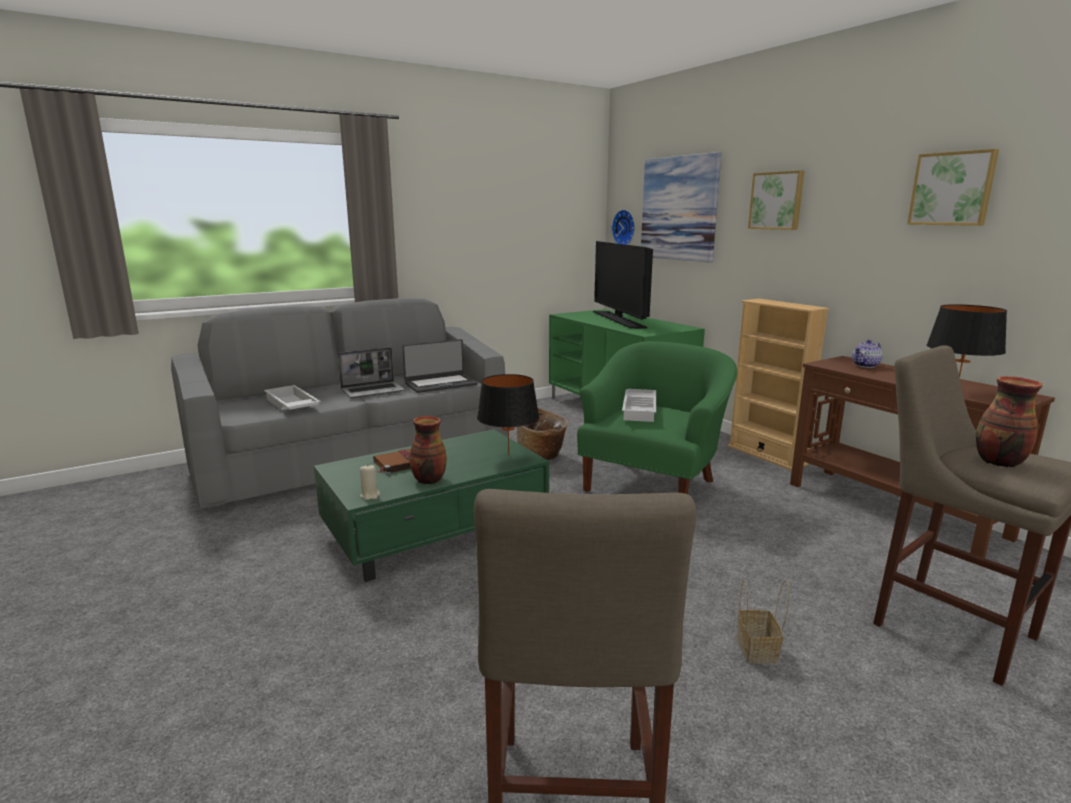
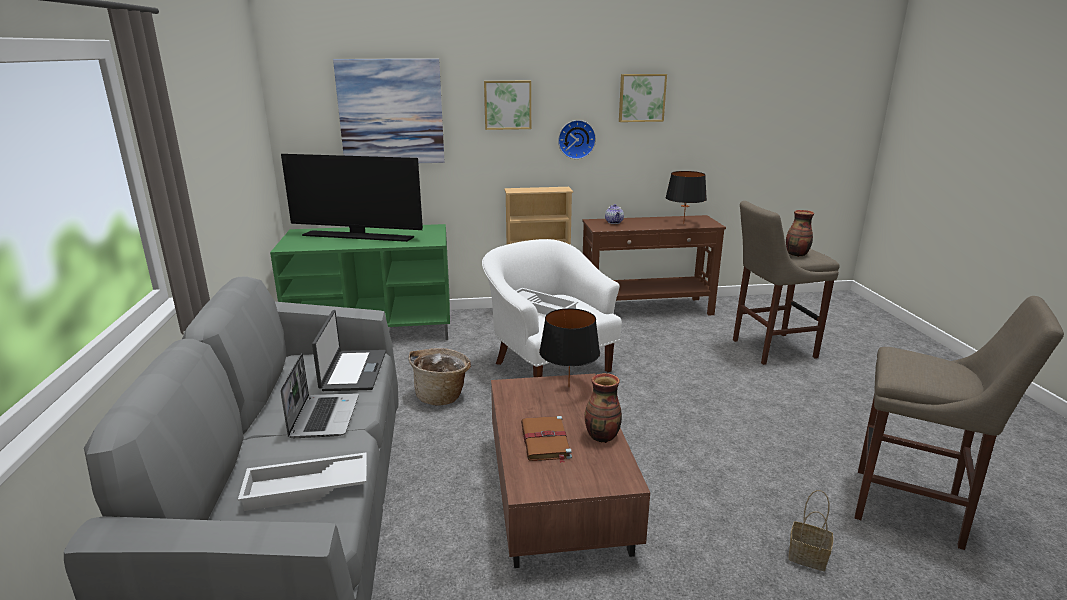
camera: 65 degrees left, 5 degrees up
(370, 495) = (622, 474): beige candle -> none
(437, 531) = (558, 492): green coffee table -> brown coffee table
(625, 228) = (308, 134): wall clock -> wall clock (576, 139)
(653, 484) = (549, 365): green armchair -> white armchair
(758, 651) = (780, 405): basket -> basket (809, 556)

